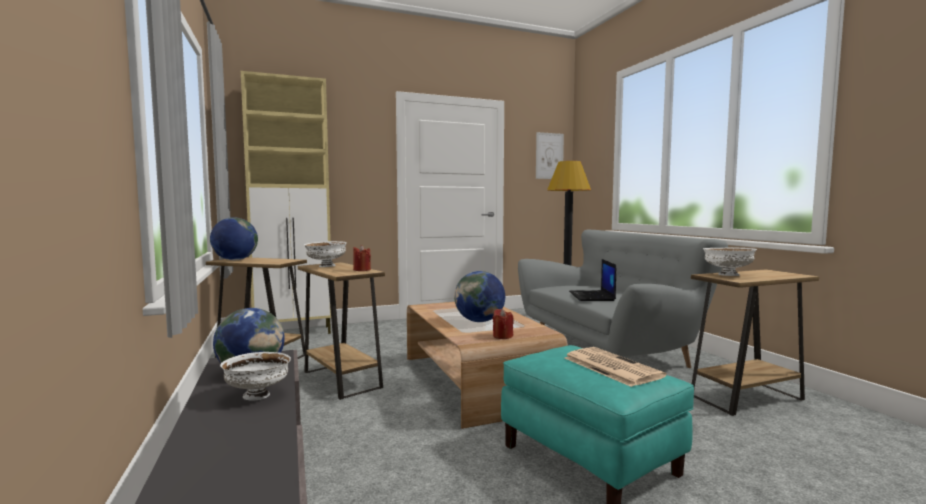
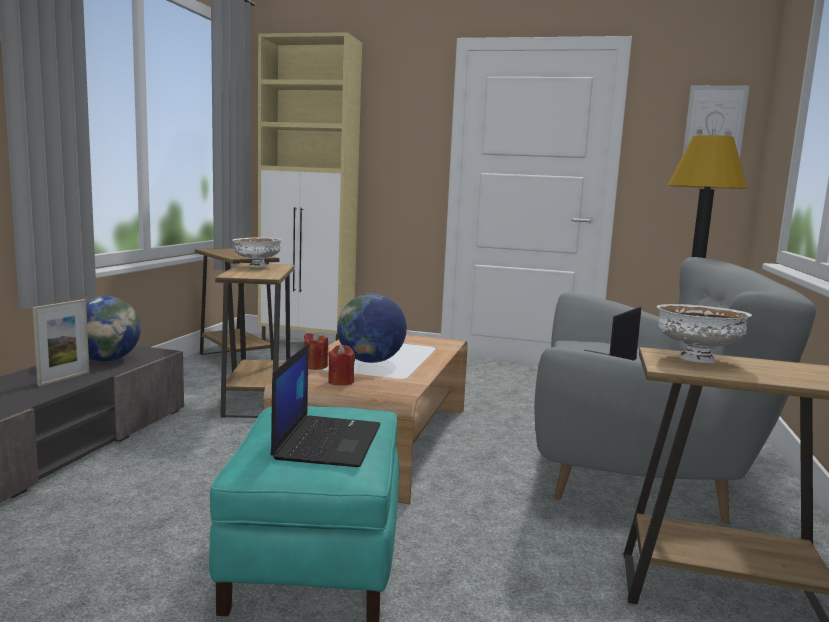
camera: 35 degrees right, 5 degrees up
(235, 260) = (219, 250): globe -> none
(257, 395) = (64, 379): white bowl -> picture frame
(362, 270) = (267, 274): red candle -> red candle (315, 366)
(610, 367) = (327, 441): newspaper -> laptop

